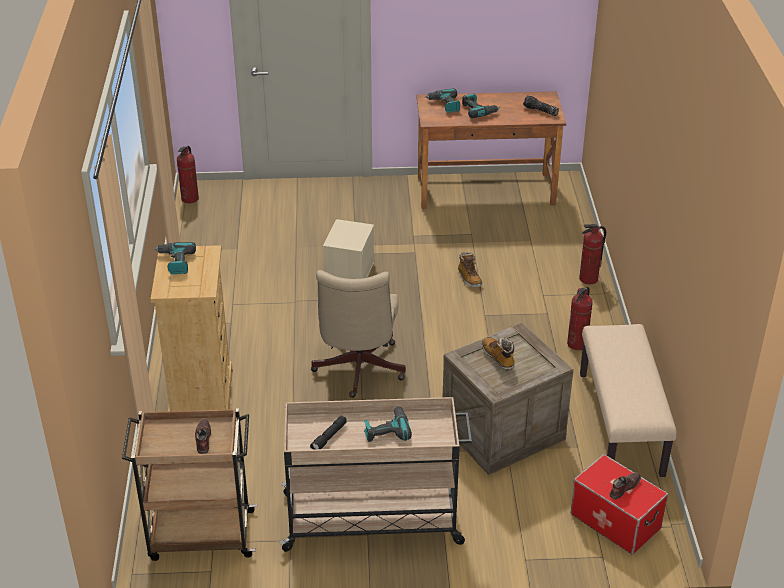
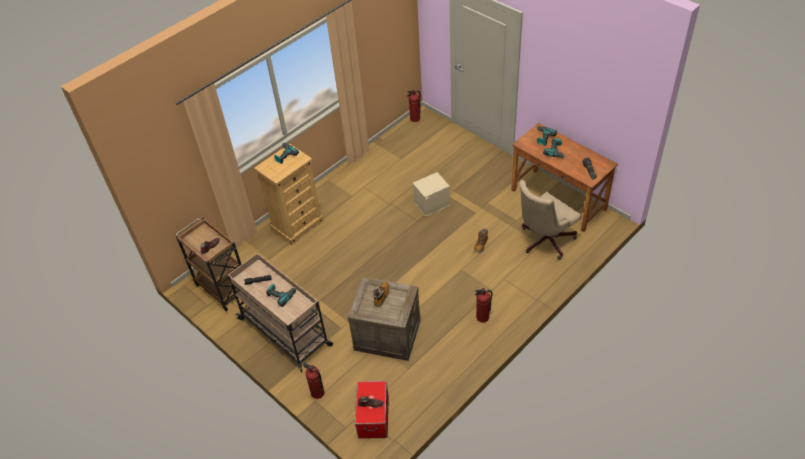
camera: 50 degrees right, 10 degrees up
(357, 370) = (369, 257): beige office chair -> beige office chair (544, 241)
(588, 279) = (539, 286): fire extinguisher -> fire extinguisher (317, 393)
(621, 424) = (444, 374): beige bench -> none

